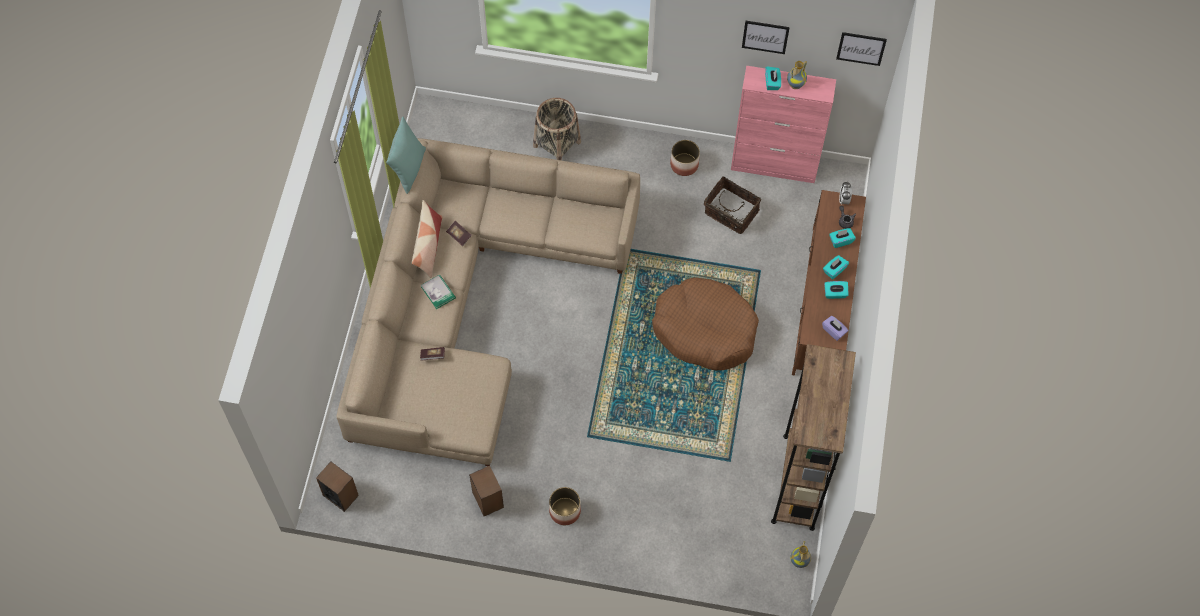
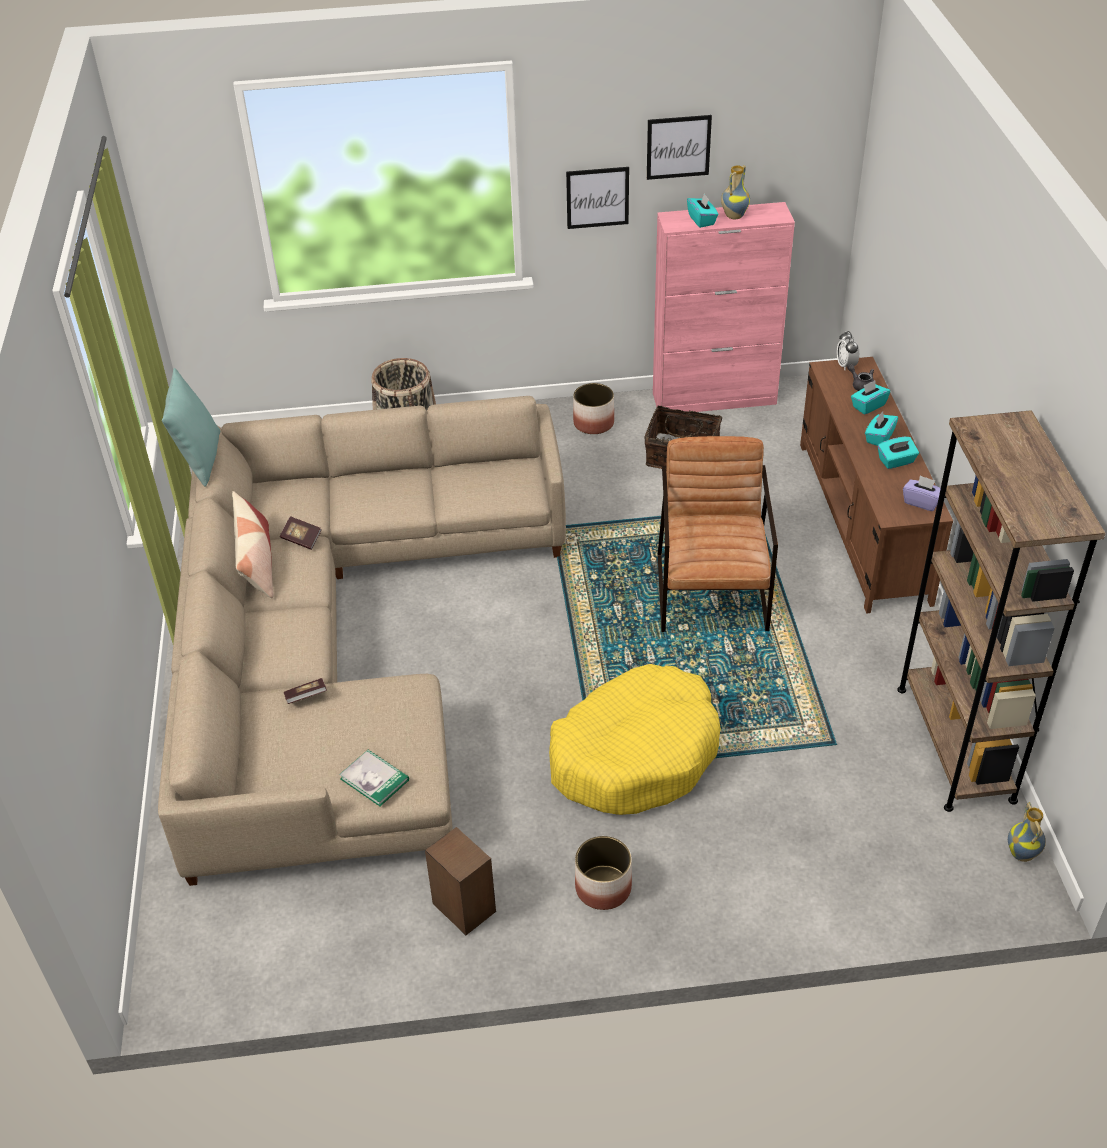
camera: 15 degrees left, 20 degrees down
(340, 495) = (195, 973): speaker -> none
(438, 292) = (290, 613): book -> book (374, 779)
(613, 432) = (635, 754): none -> yellow dog bed
(704, 330) = (712, 592): brown dog bed -> brown armchair
(861, 48) = (814, 129): picture -> picture (597, 197)

